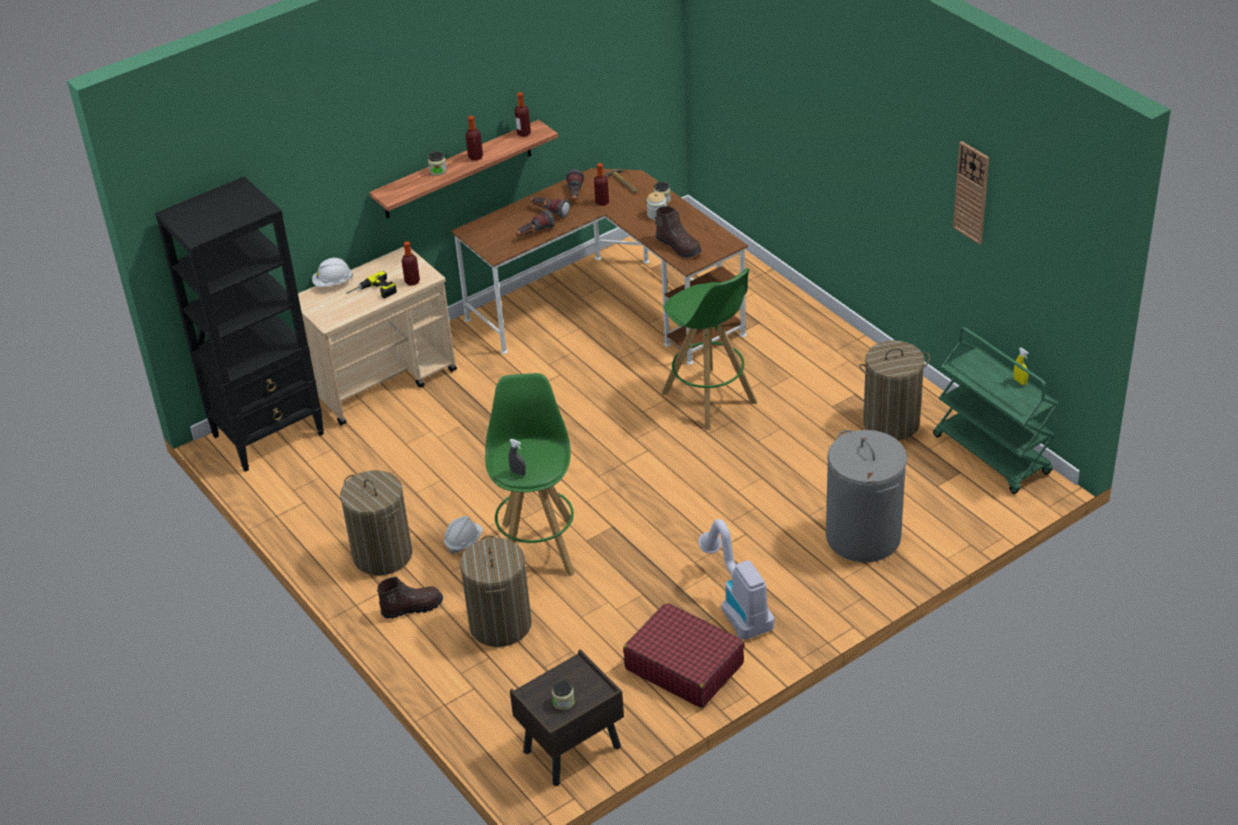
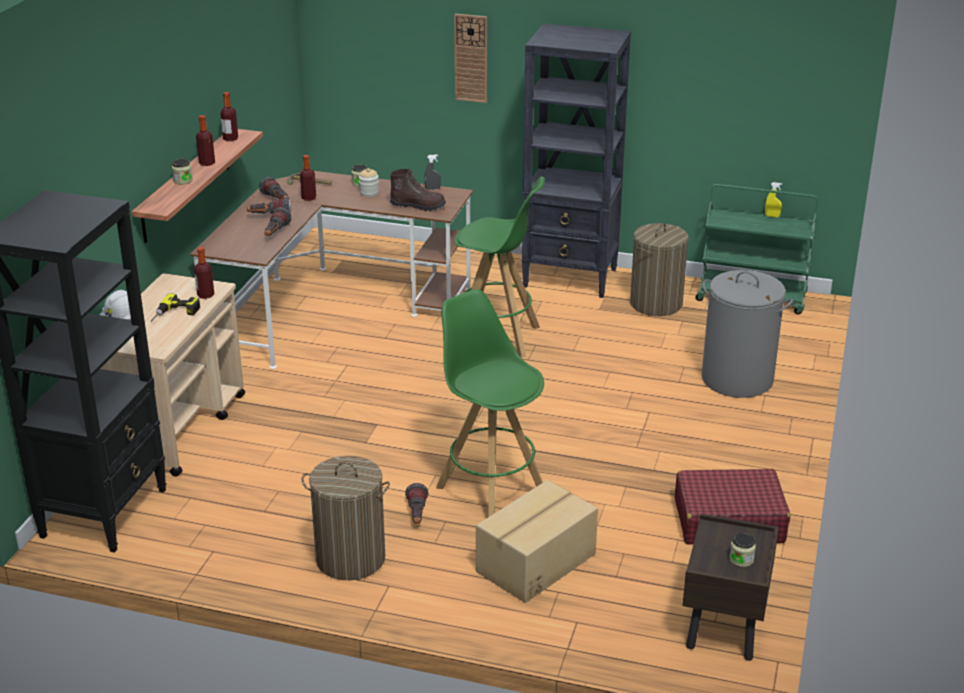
camera: 40 degrees left, 10 degrees down
(412, 607) = (434, 587): brown boot -> none
(463, 542) = (417, 515): white hard hat -> flashlight
(500, 624) = (534, 562): laundry basket -> cardboard box
(518, 472) = (503, 391): grey spray bottle -> grey spray bottle (432, 189)
(737, 606) = (710, 462): vacuum cleaner -> none
(847, 360) = (571, 278): none -> black bookcase
(971, 192) = (697, 58): wall clock -> wall clock (471, 58)

